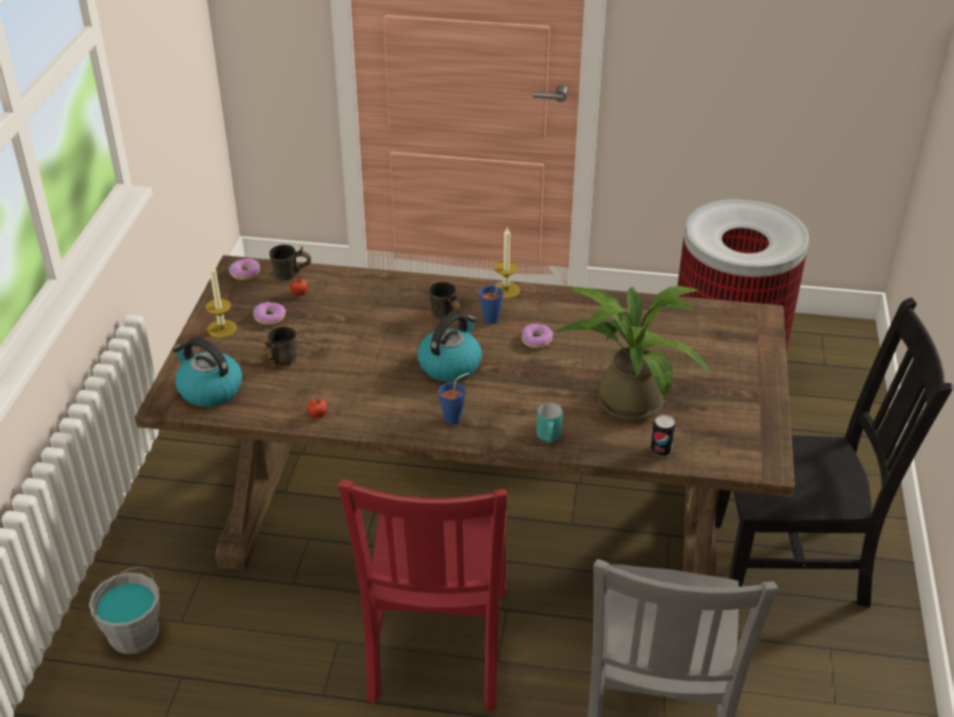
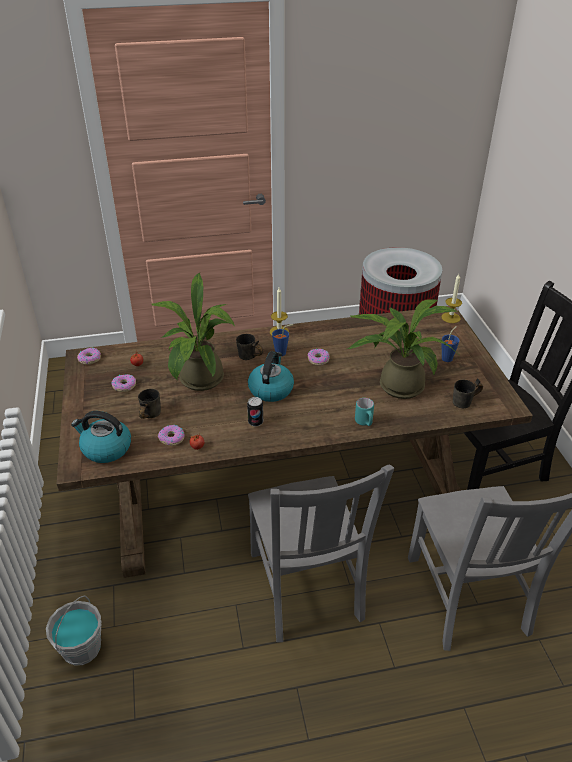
camera: 20 degrees left, 0 degrees up
(222, 329) = (92, 402): candle -> candle (450, 317)
(291, 277) = (125, 354): grey mug -> grey mug (466, 404)
(292, 397) = (171, 438): none -> donut
(363, 334) = (199, 382): none -> potted plant
(437, 649) = (306, 589): red chair -> grey chair
(456, 417) = (295, 424): blue cup -> blue cup (448, 357)
(661, 450) = (440, 412): can -> can (255, 422)

